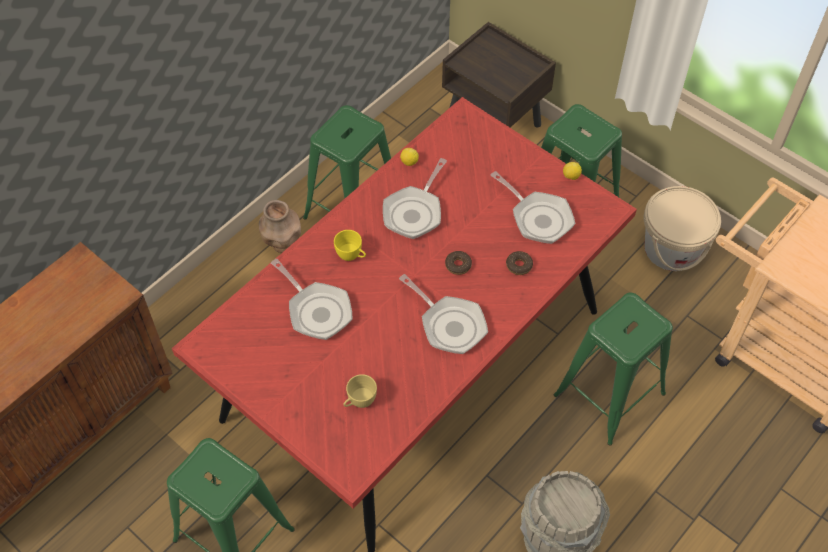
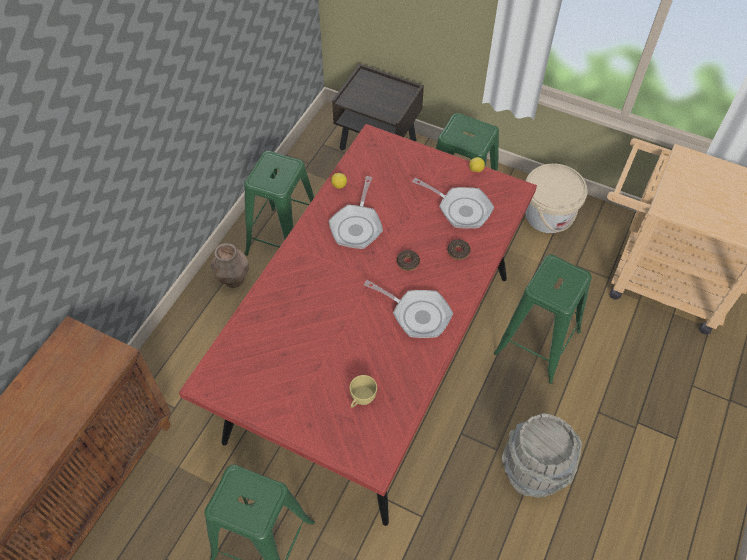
camera: 15 degrees left, 0 degrees up
(317, 311) = (299, 329): frying pan -> none
(351, 256) = (315, 274): yellow cup -> none

